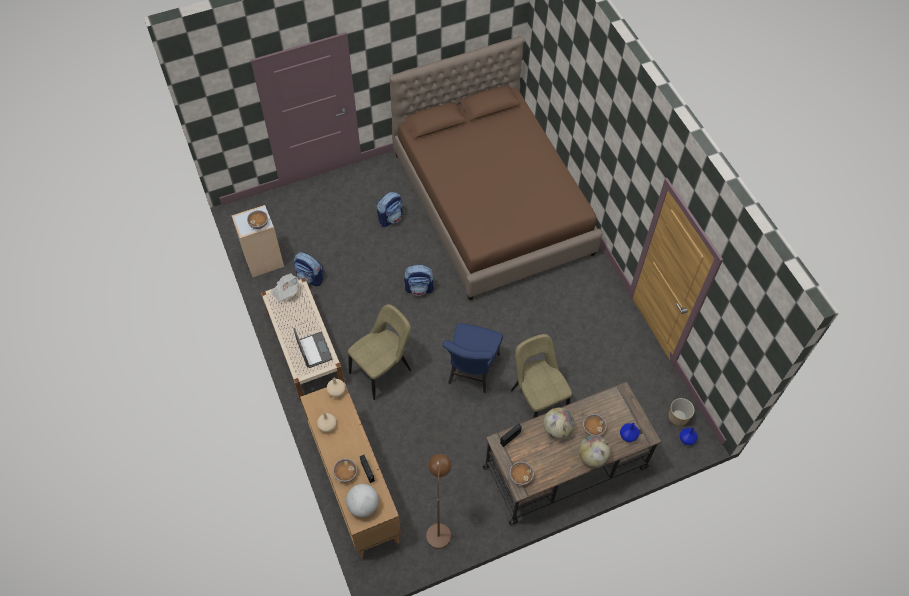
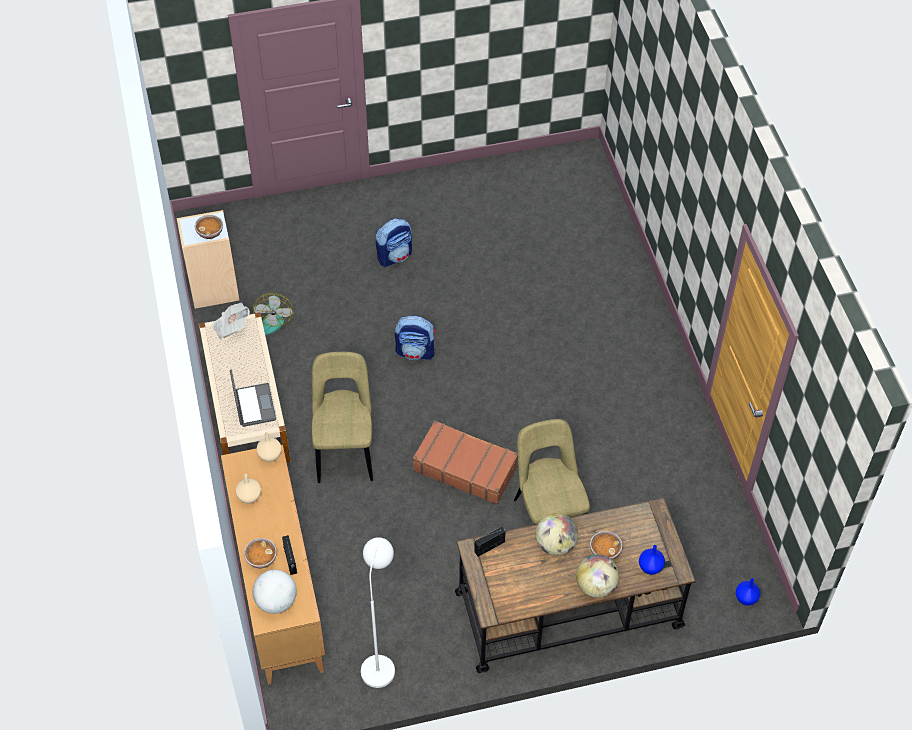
camera: 10 degrees right, 5 degrees down
(310, 277) = (271, 319): backpack -> fan
(383, 370) = (345, 450): beige chair -> beige chair turned 60 degrees counterclockwise
(439, 528) = (380, 662): brown floor lamp -> white floor lamp
(471, 371) = (465, 468): blue chair -> brown suitcase
(492, 203) = (537, 253): brown bed -> none
(520, 476) = (493, 597): bowl -> none
(678, 417) = (740, 567): planter -> none

